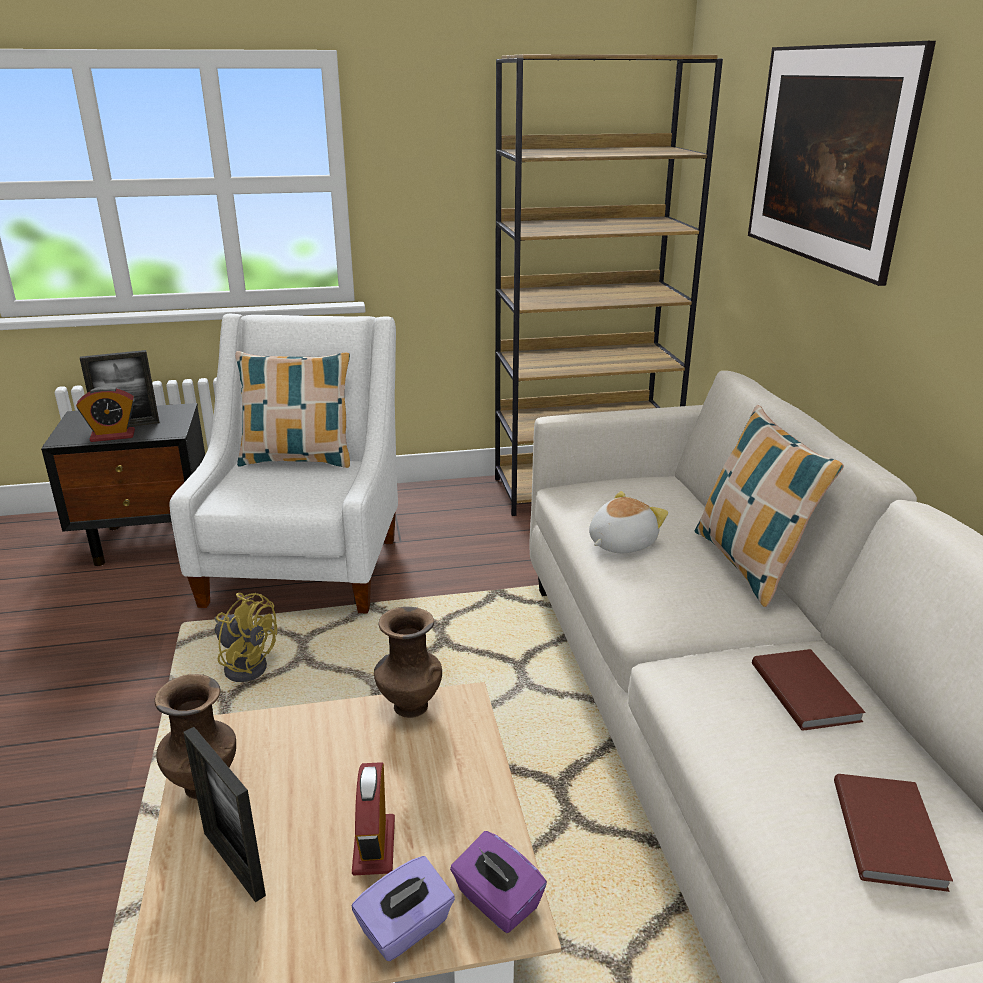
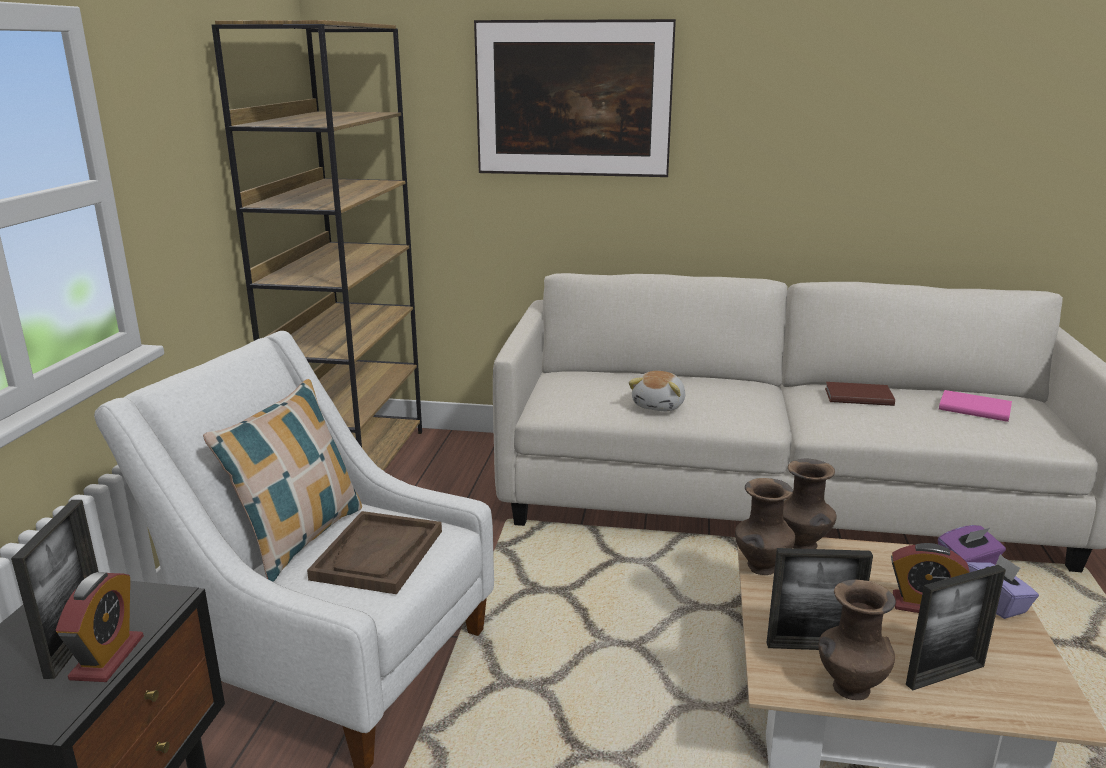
camera: 70 degrees left, 5 degrees down
(246, 664) = (524, 734): yellow fan -> none
(269, 753) = (811, 646): none -> picture frame
(283, 489) = (378, 555): none -> brown tray
(475, 735) = (803, 545): none -> brown vase
(620, 543) = (659, 405): plush toy -> plush toy turned 135 degrees counterclockwise
(749, 564) = (708, 378): pillow -> none
(890, 832) = (973, 408): brown book -> pink book

